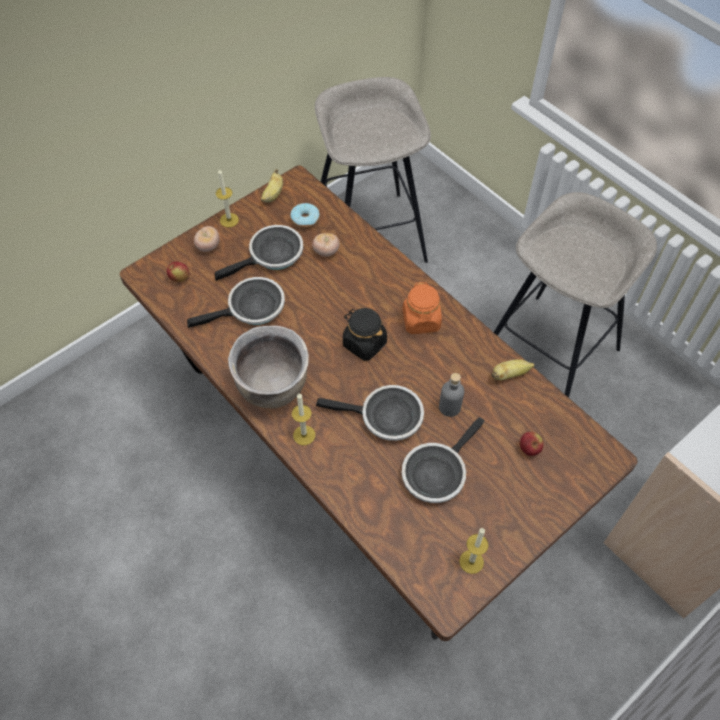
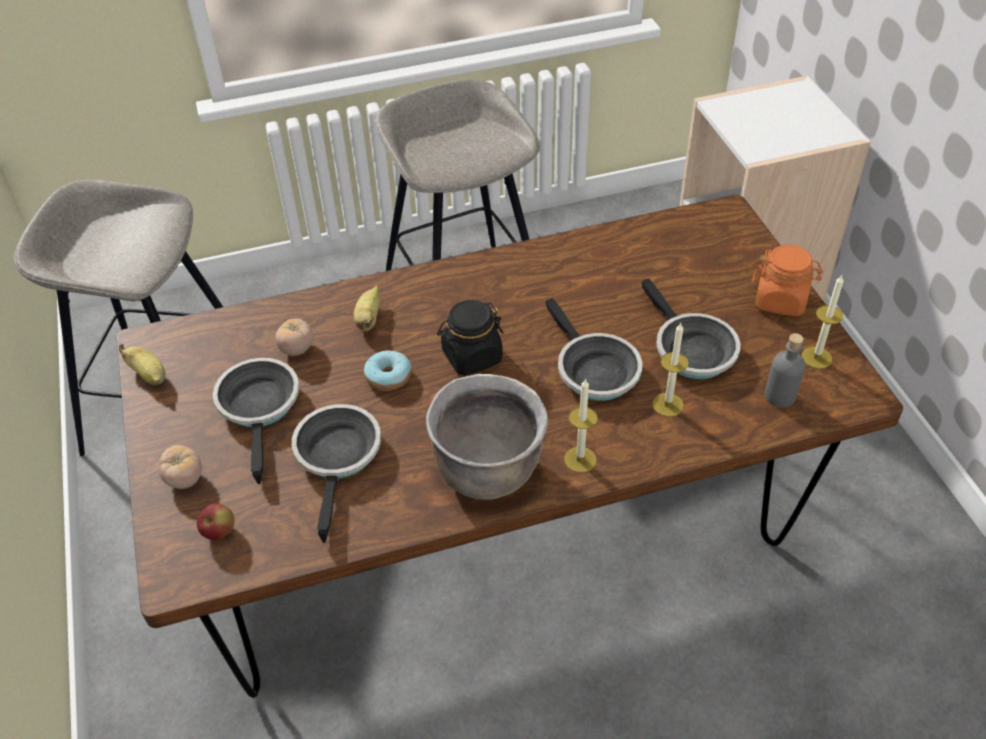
camera: 65 degrees left, 10 degrees down
(229, 220) = (154, 439): candle -> candle (667, 405)
(305, 220) = (224, 354): donut -> donut (388, 377)
(386, 417) = (593, 370): frying pan -> frying pan turned 120 degrees clockwise
(421, 321) = (469, 294): orange jar -> orange jar (781, 300)
(449, 407) = (607, 309): grey bottle -> grey bottle (780, 396)
(510, 374) = (589, 247): banana -> banana (369, 319)
(529, 449) = (692, 265): apple -> none

